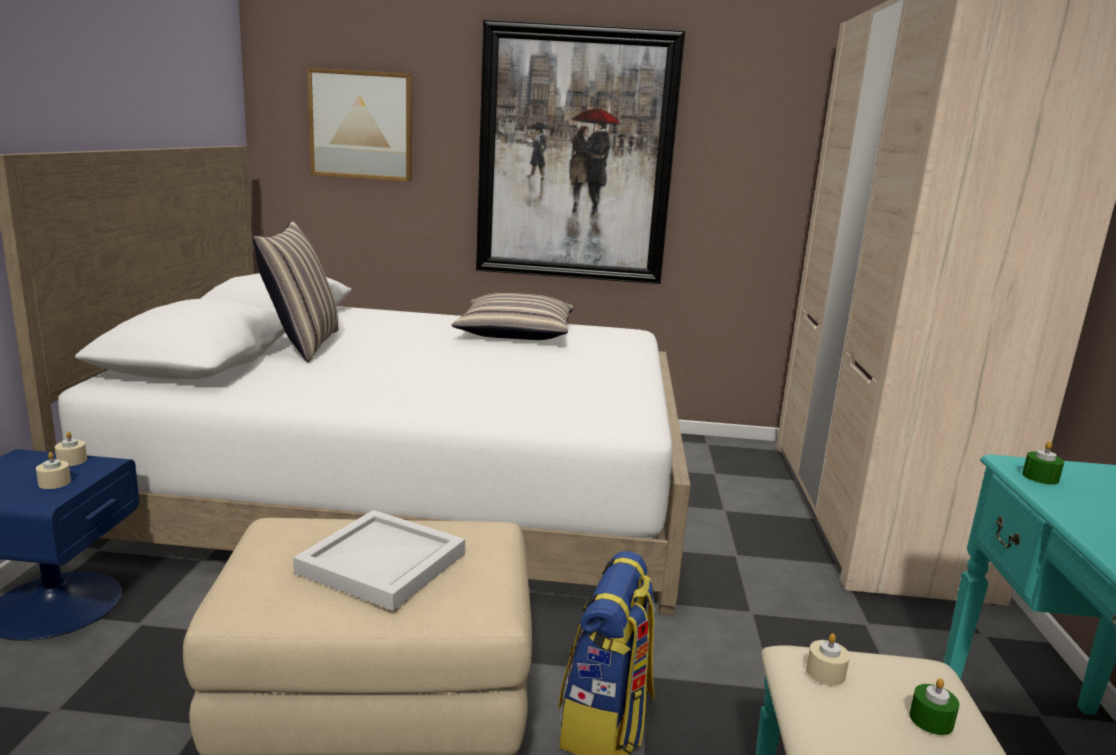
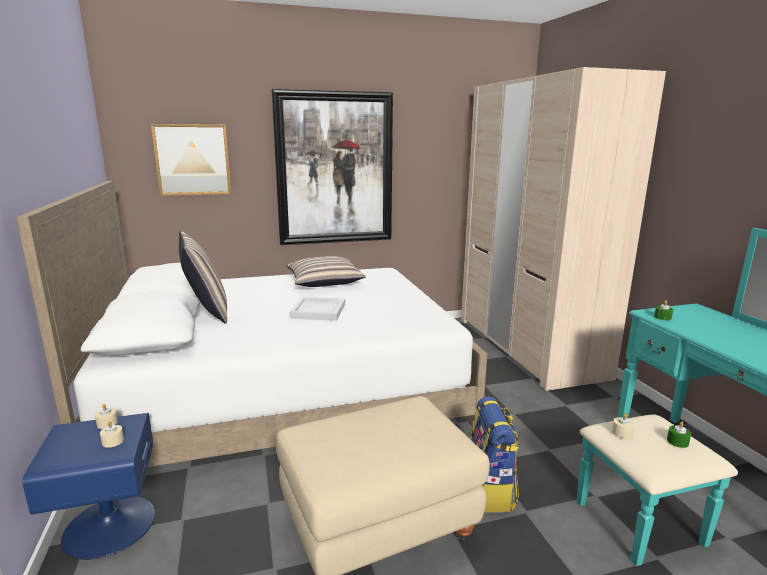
camera: 20 degrees left, 0 degrees up
(381, 561) = (385, 436): white tray -> white tray (317, 311)

